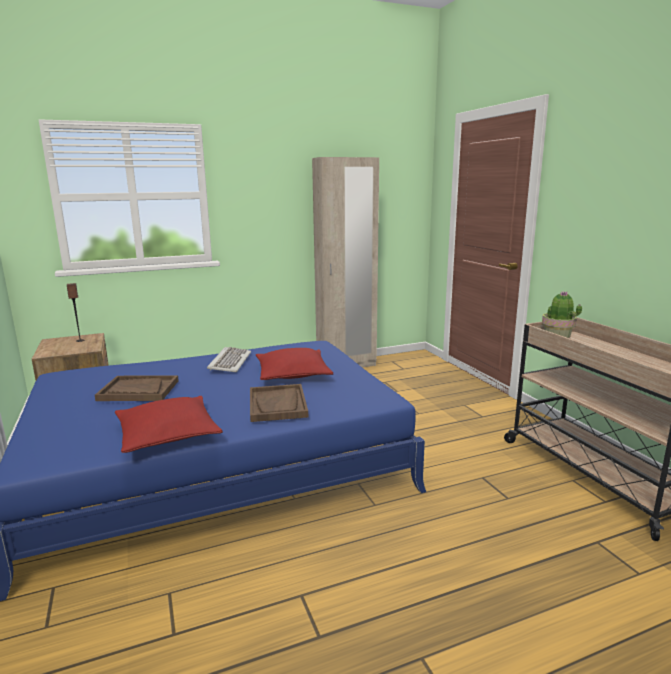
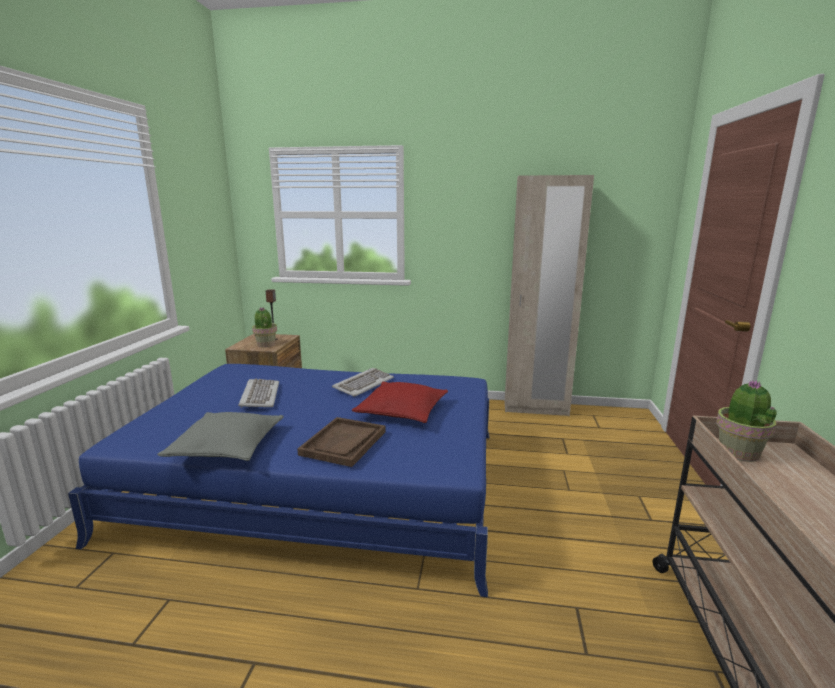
camera: 30 degrees right, 0 degrees up
(78, 346) = (266, 344): none -> potted plant
(138, 390) = (259, 396): brown tray -> keyboard
(168, 434) = (227, 446): red pillow -> grey pillow

